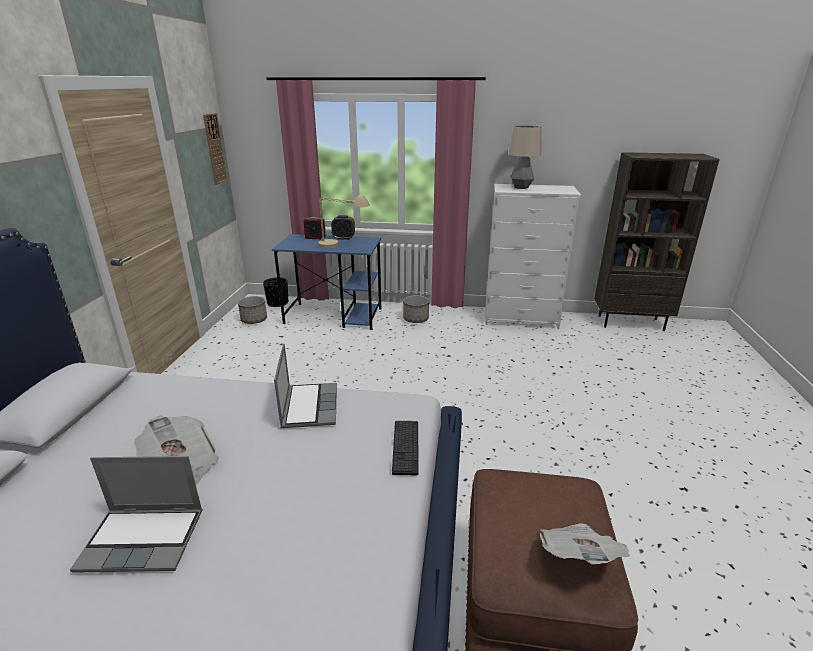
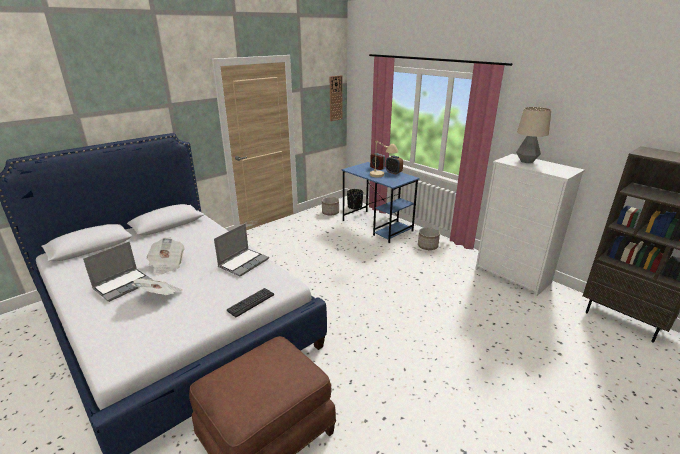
camera: 40 degrees right, 0 degrees up
(144, 539) = (123, 285): laptop -> laptop turned 90 degrees counterclockwise
(578, 557) = (249, 399): newspaper -> newspaper (160, 296)

